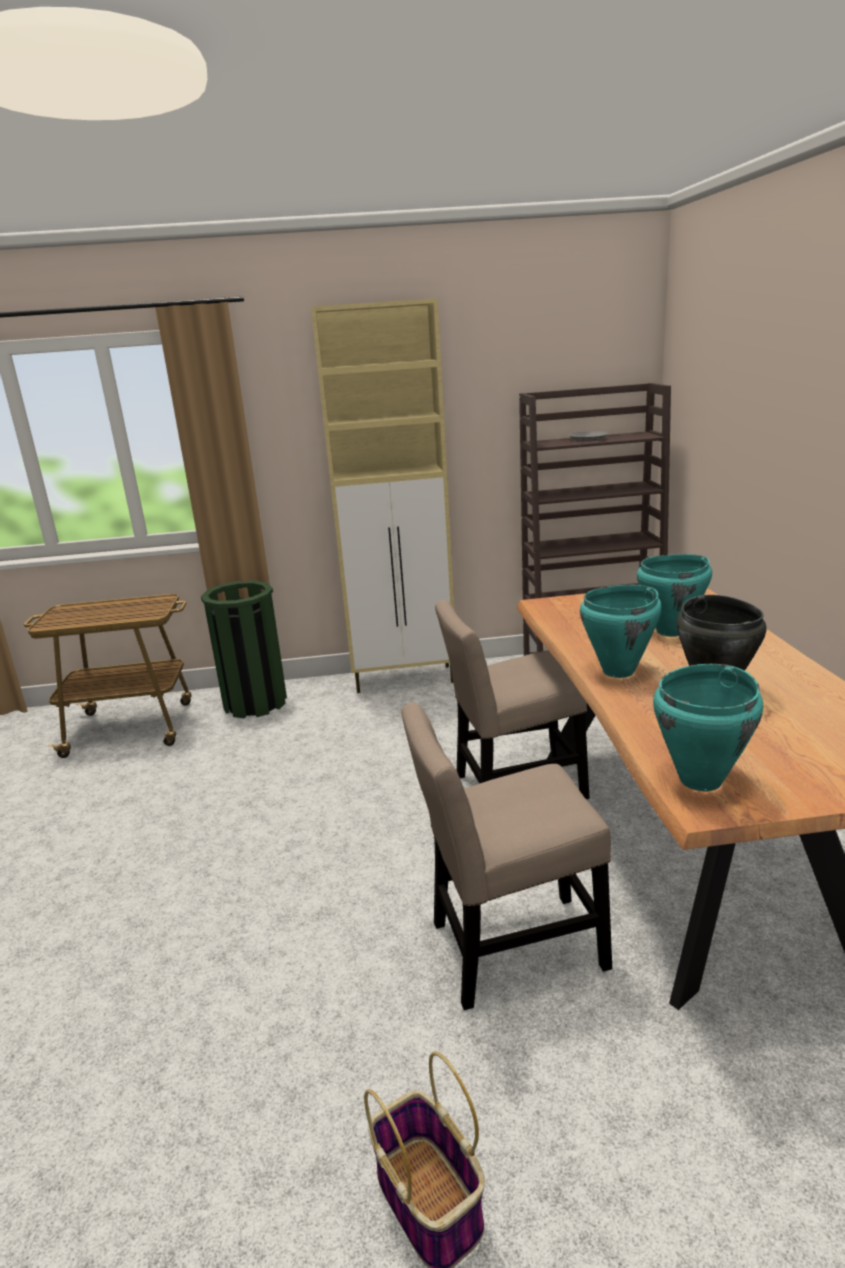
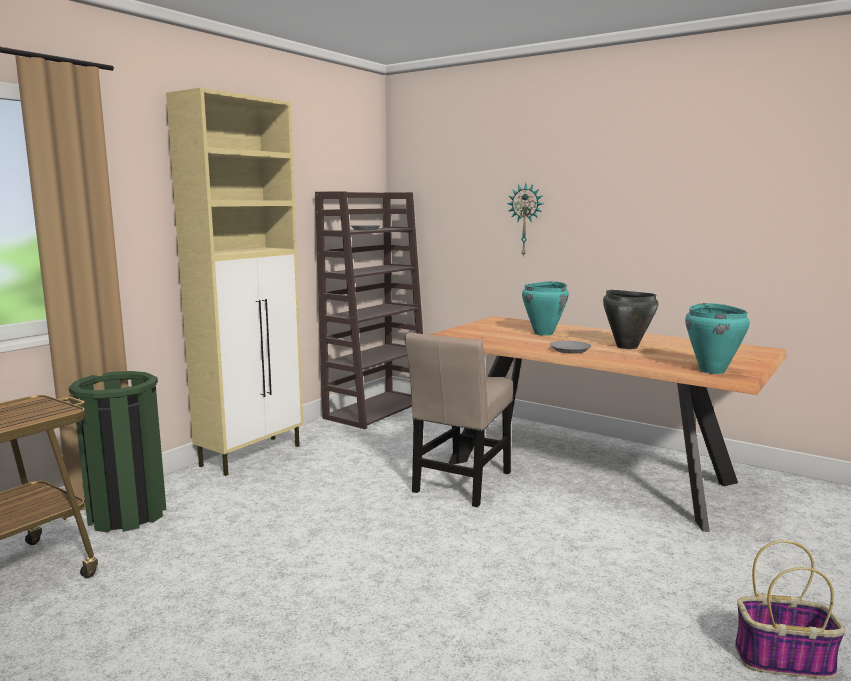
camera: 50 degrees left, 10 degrees down
(509, 949) = (609, 551): beige chair -> none
(619, 671) = (570, 350): turquoise cooking pot -> grey plate
(771, 443) = (526, 220): none -> wall clock

